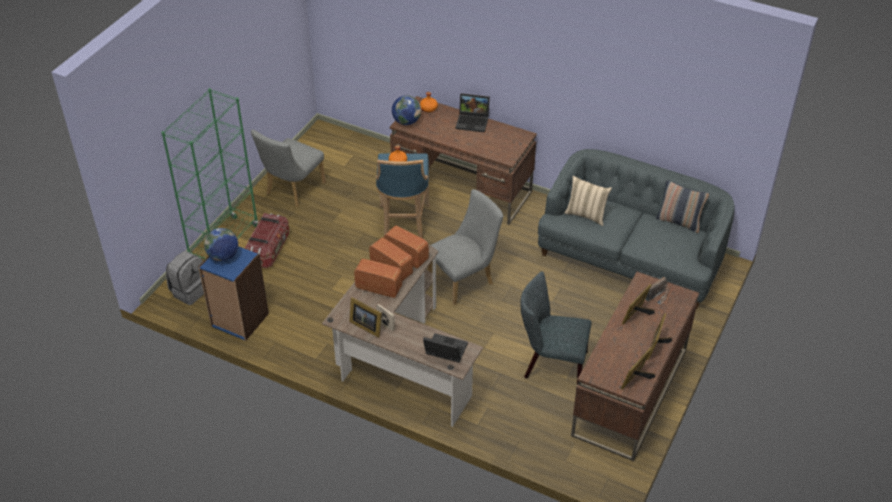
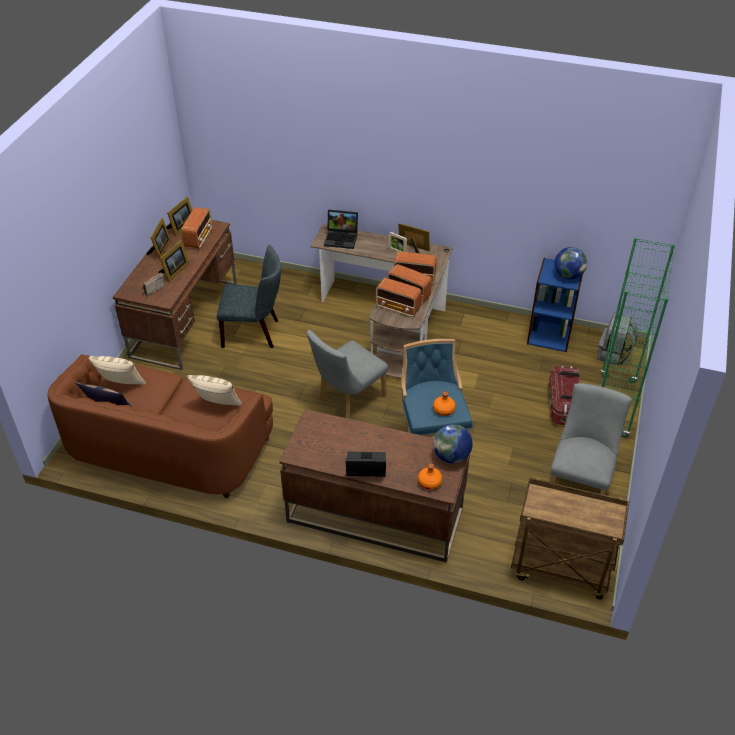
camera: 170 degrees right, 0 degrees up
(340, 142) = (559, 569): none -> brown cart
(613, 359) = (199, 238): none -> radio
(631, 257) = (168, 448): grey sofa -> brown sofa
(675, 241) = (121, 387): none -> beige pillow

